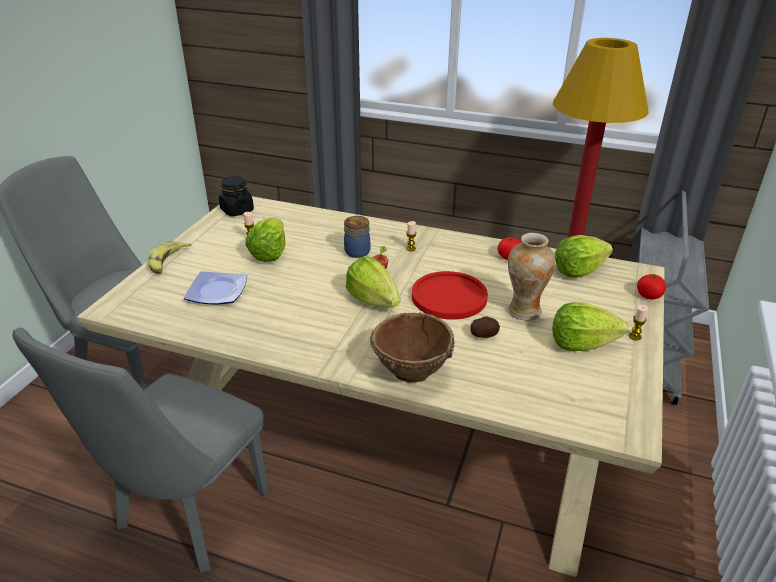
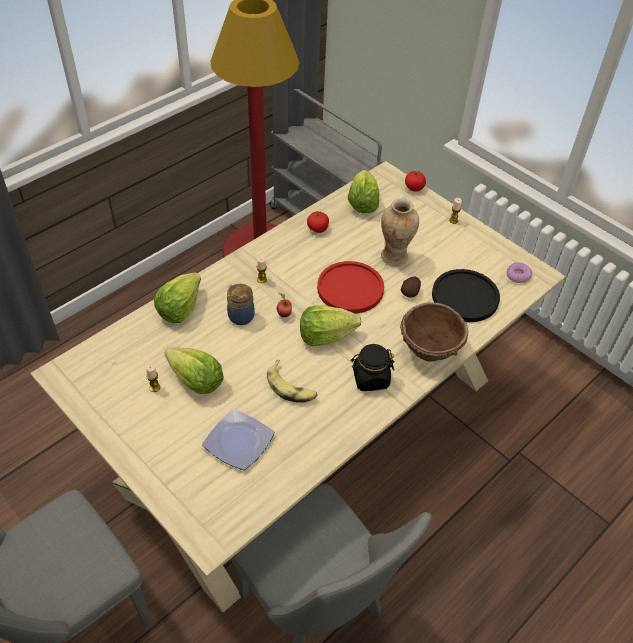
camera: 65 degrees left, 15 degrees up
(168, 262) = (151, 471): banana -> banana (291, 387)
(237, 210) = (79, 381): black jar -> black jar (370, 378)
(519, 377) = (465, 297): none -> black plate
(581, 344) = (447, 249): lettuce -> lettuce (180, 308)
(606, 413) = (518, 275): none -> donut

